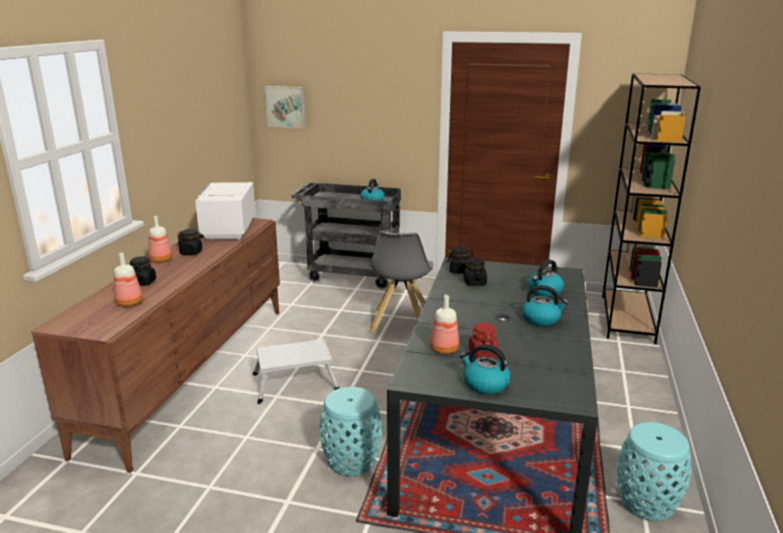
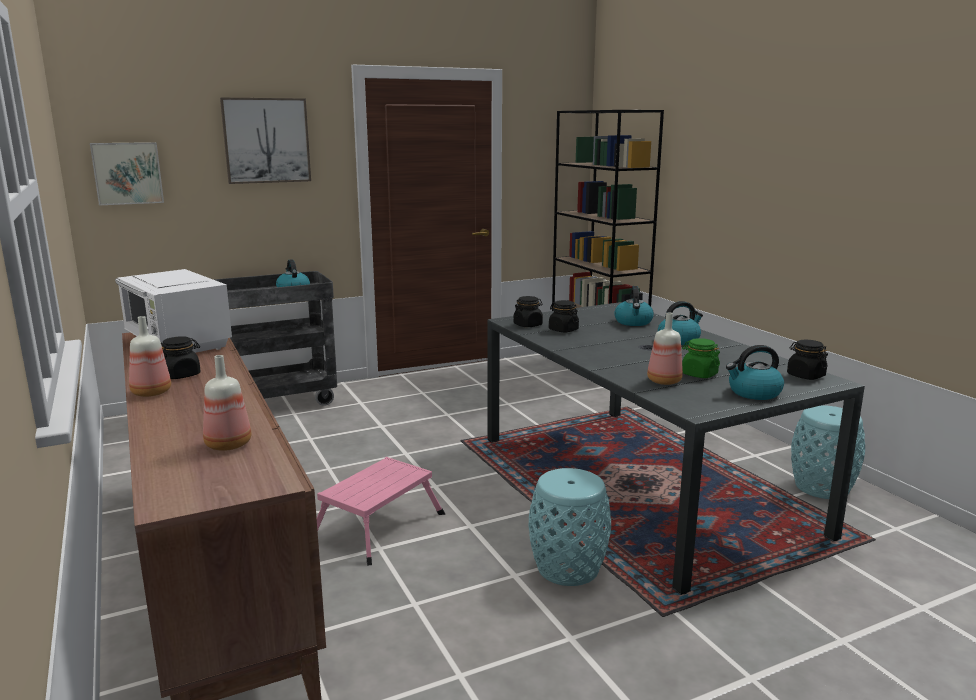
camera: 40 degrees left, 5 degrees down
(143, 282) = (188, 420): black jar -> black jar (805, 376)
(296, 382) = (379, 525): white step ladder -> pink step ladder
(374, 89) = (266, 140): none -> picture
(400, 323) = (403, 430): grey chair -> none
(483, 354) = (699, 374): red jar -> green jar

